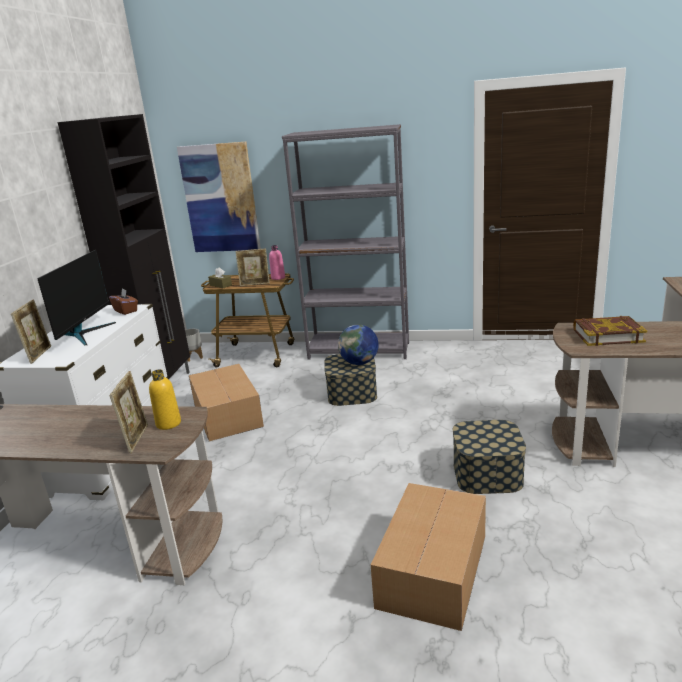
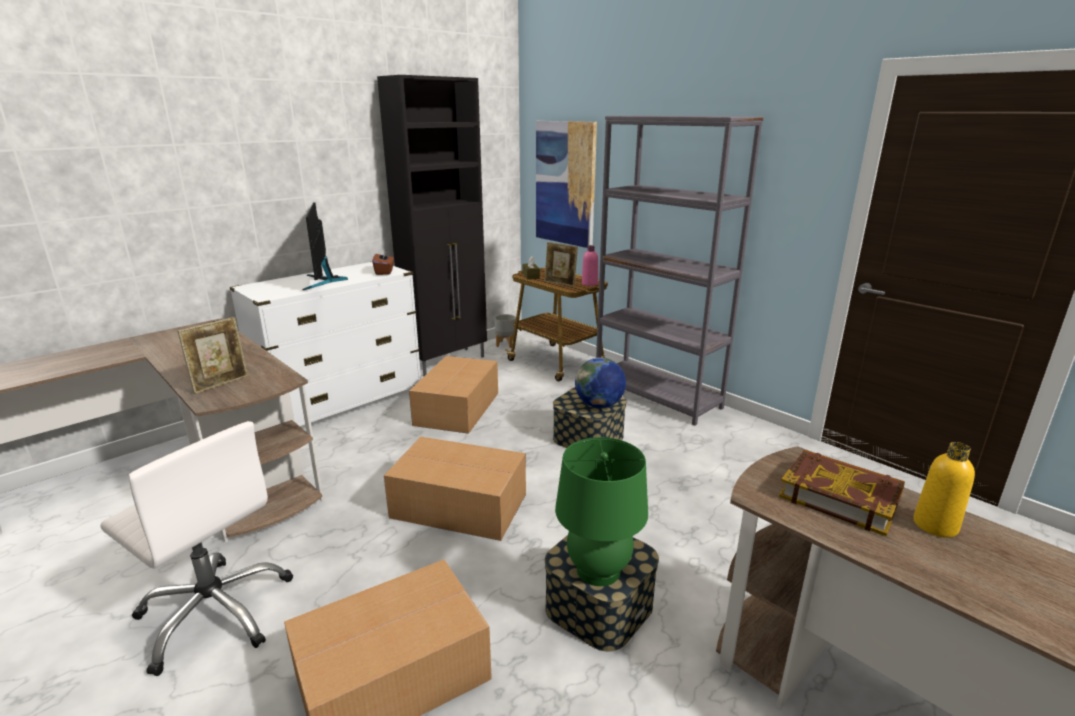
camera: 35 degrees right, 0 degrees up
(39, 355) = (267, 287): picture frame -> none
(85, 333) = (323, 281): monitor -> monitor turned 120 degrees clockwise
(168, 423) = (259, 382): yellow bottle -> yellow bottle (935, 525)
(257, 621) = (216, 612): none -> white office chair
(327, 470) = (457, 505): none -> cardboard box
(495, 443) = (598, 570): none -> green table lamp

